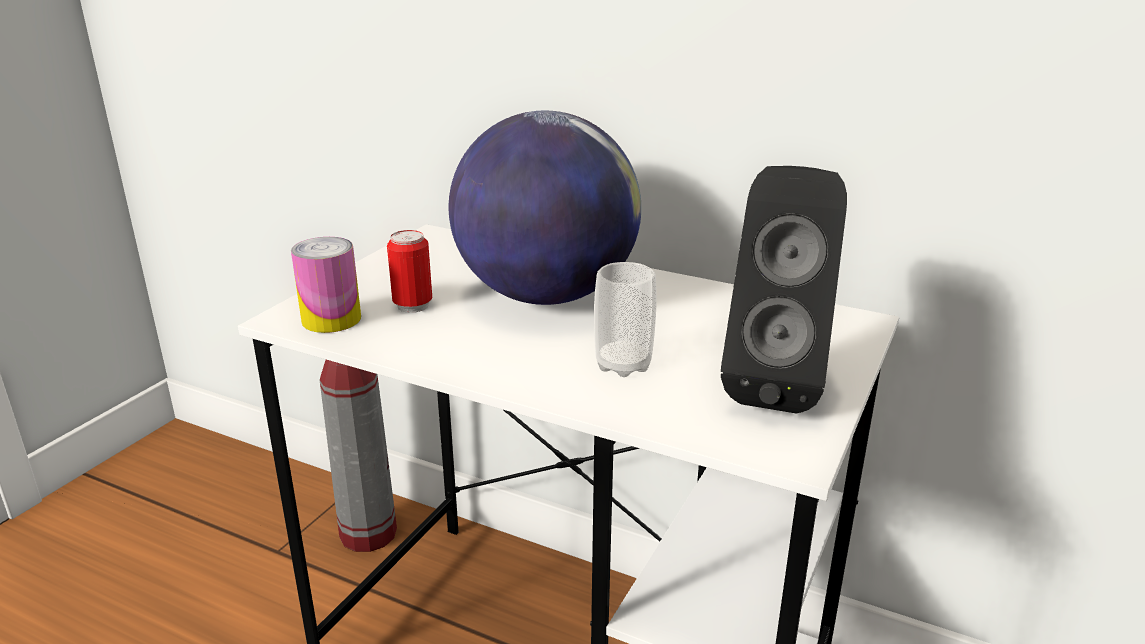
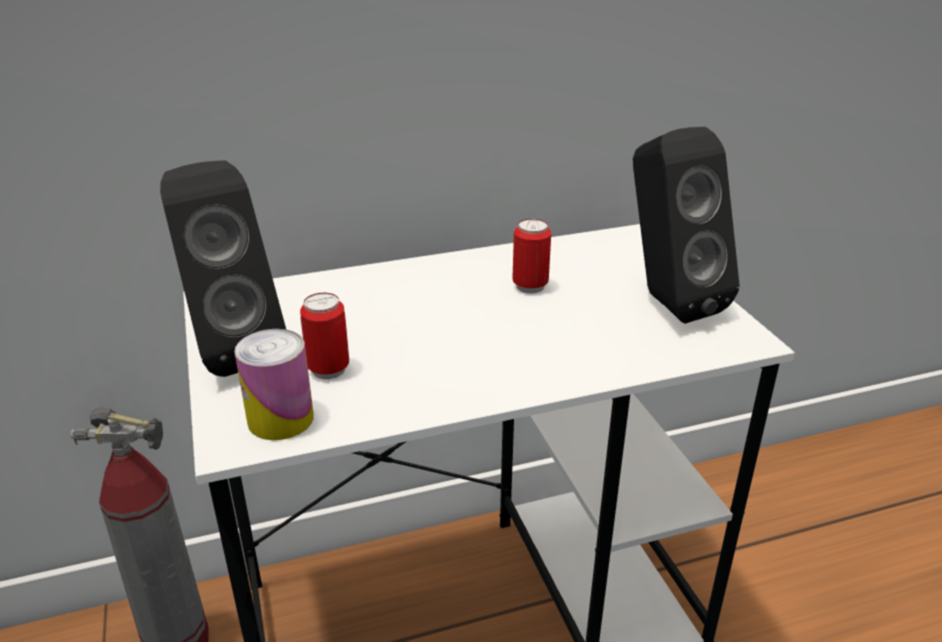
camera: 45 degrees left, 5 degrees up
(384, 268) = (231, 349): none -> black speaker
(546, 295) = (416, 309): globe -> none
(623, 365) = (565, 335): cup -> none
(669, 319) = (530, 286): none -> can

